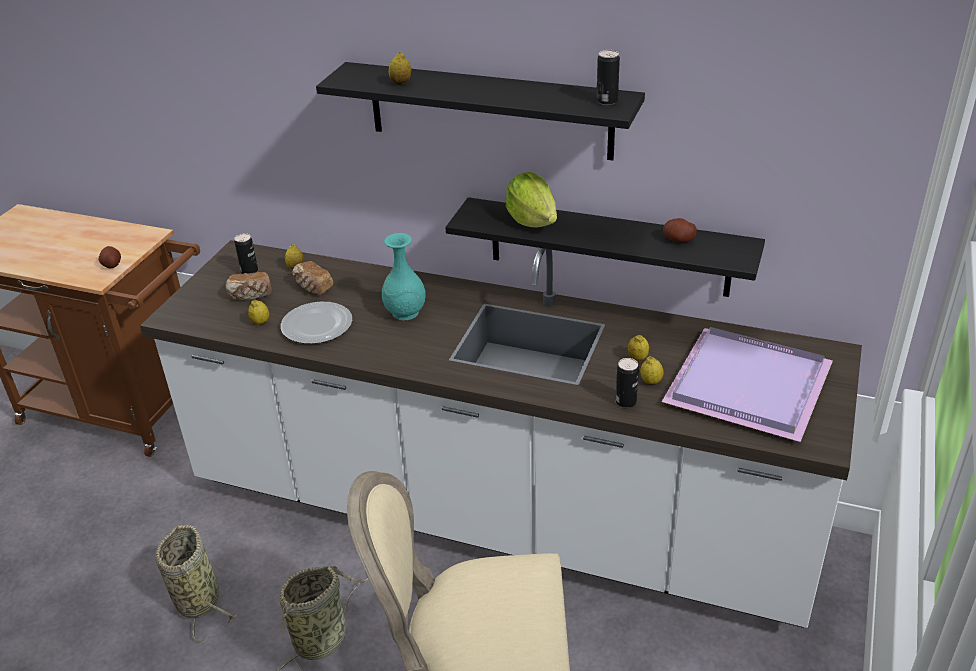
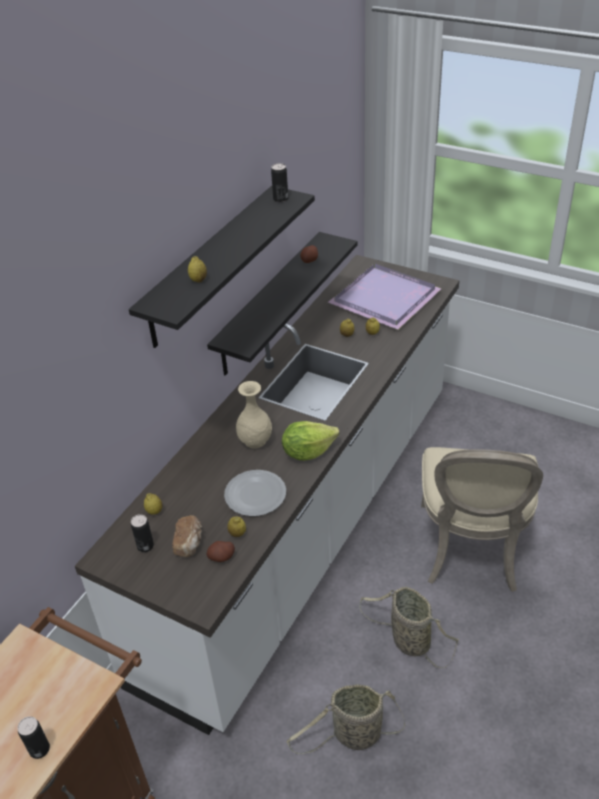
camera: 80 degrees left, 5 degrees up
(112, 265) = (71, 674): potato -> potato (221, 557)
(313, 287) = (193, 498): bread -> none
(405, 312) = (255, 441): turquoise vase -> beige vase
(532, 220) = (259, 315): lettuce -> lettuce (308, 451)
(626, 401) = (390, 345): can -> can (39, 749)

